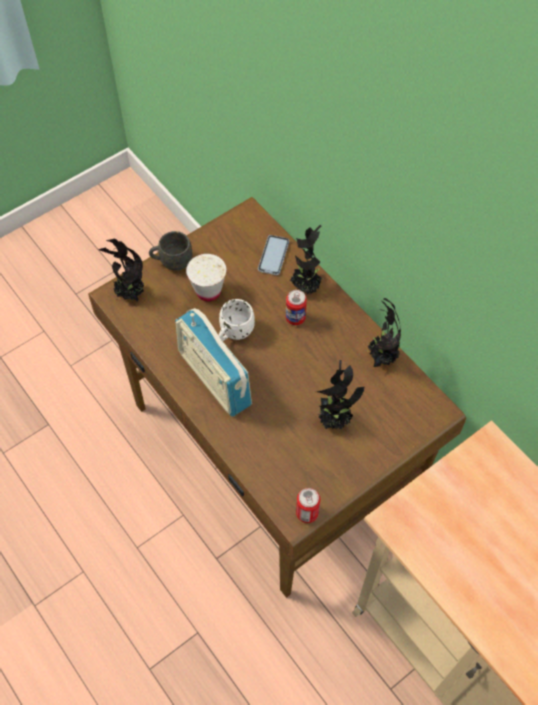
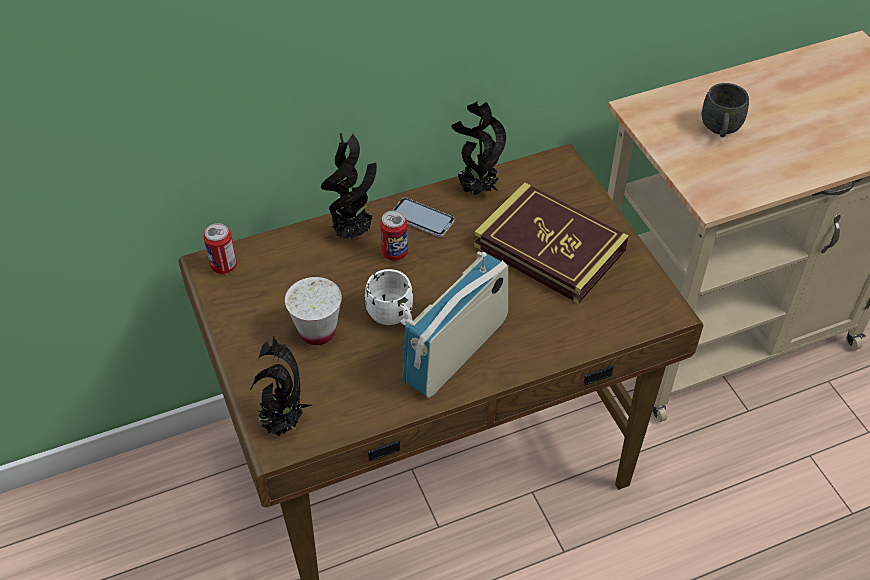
camera: 75 degrees left, 10 degrees down
(172, 261) = (249, 363): grey mug -> grey mug (720, 130)
(214, 378) = (456, 351): radio -> radio turned 150 degrees clockwise
(273, 256) = (290, 254): phone -> phone (422, 218)
(307, 513) = (664, 299): can -> can (224, 266)
(335, 420) = (549, 248): potted plant -> book

